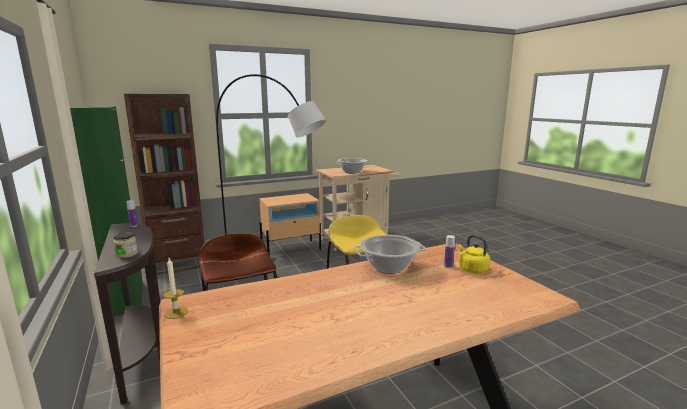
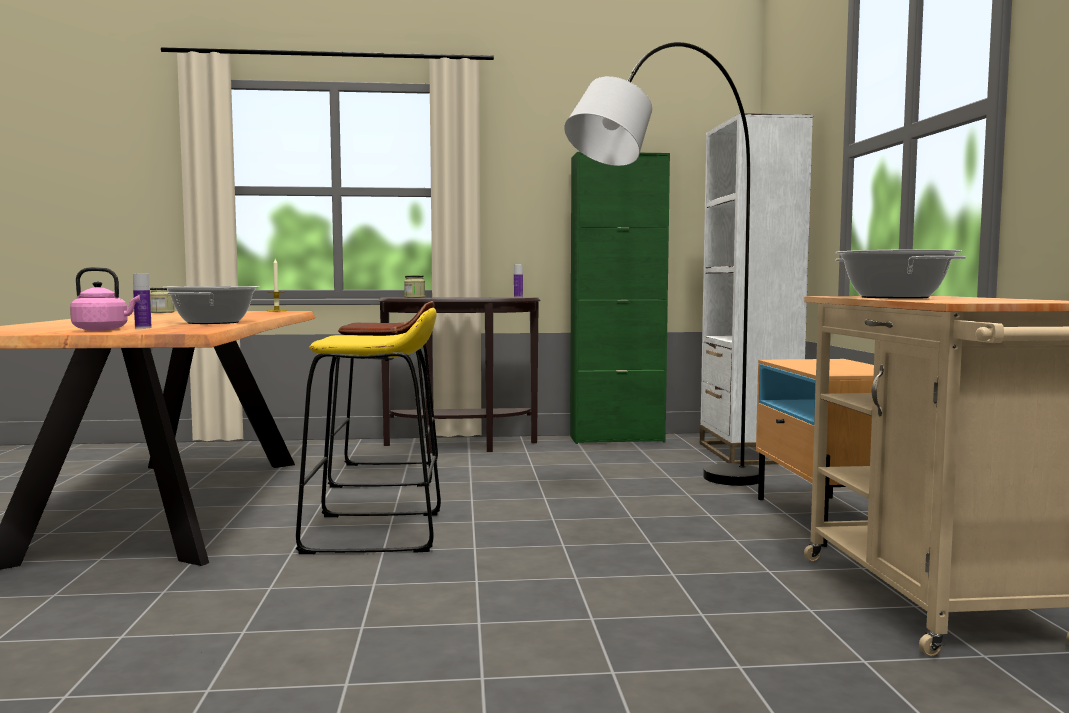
camera: 110 degrees right, 10 degrees down
(178, 263) = (747, 453): brown bookcase -> white bookcase
(228, 375) = (162, 312): none -> jar
(472, 269) = (103, 329): yellow kettle -> pink kettle

